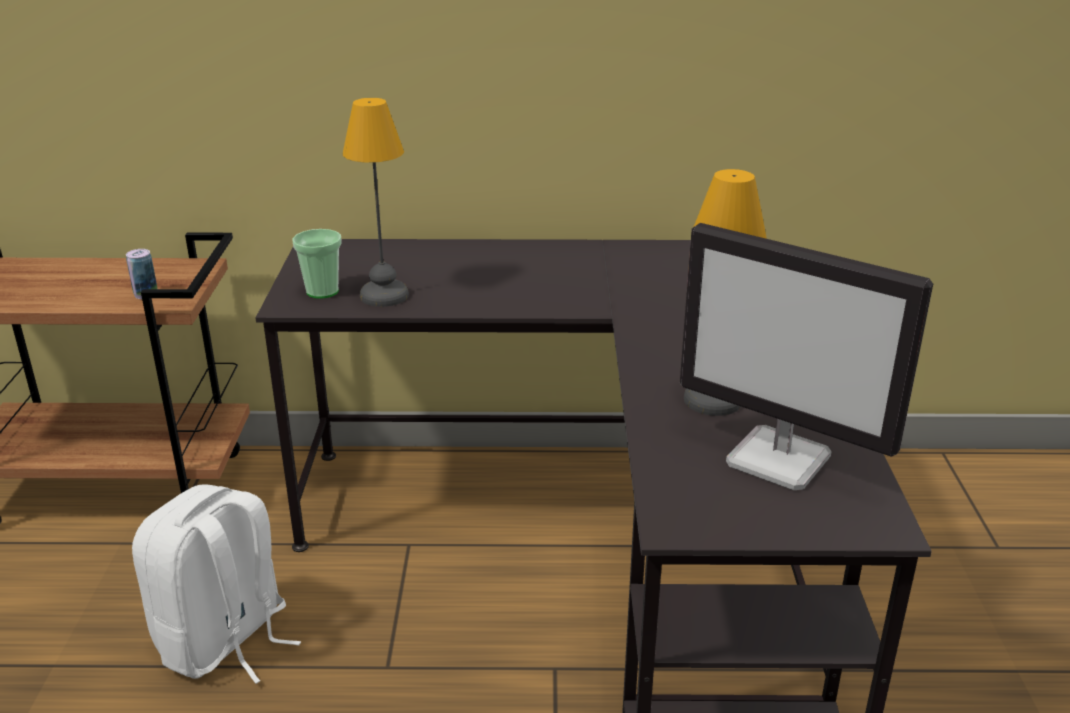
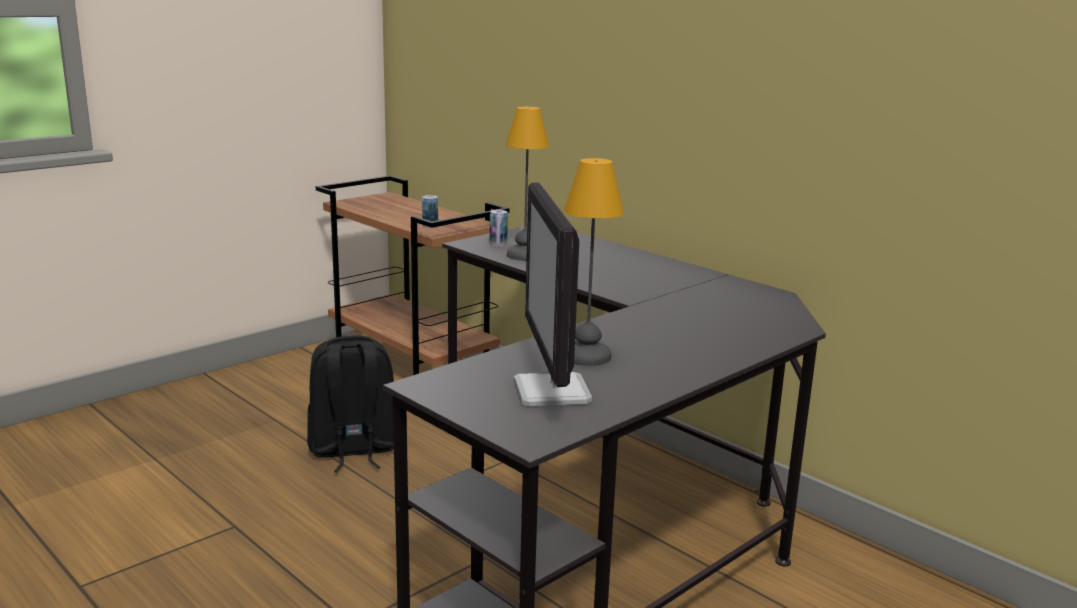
camera: 45 degrees right, 10 degrees down
(225, 641) = (353, 450): white backpack -> black backpack
(322, 291) = (498, 244): cup -> can

